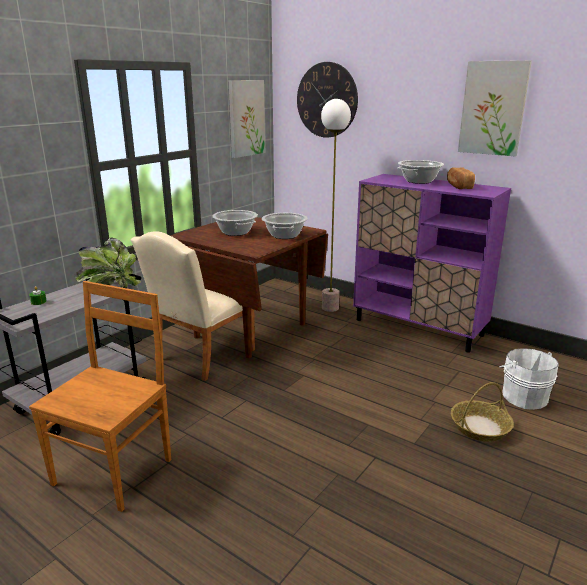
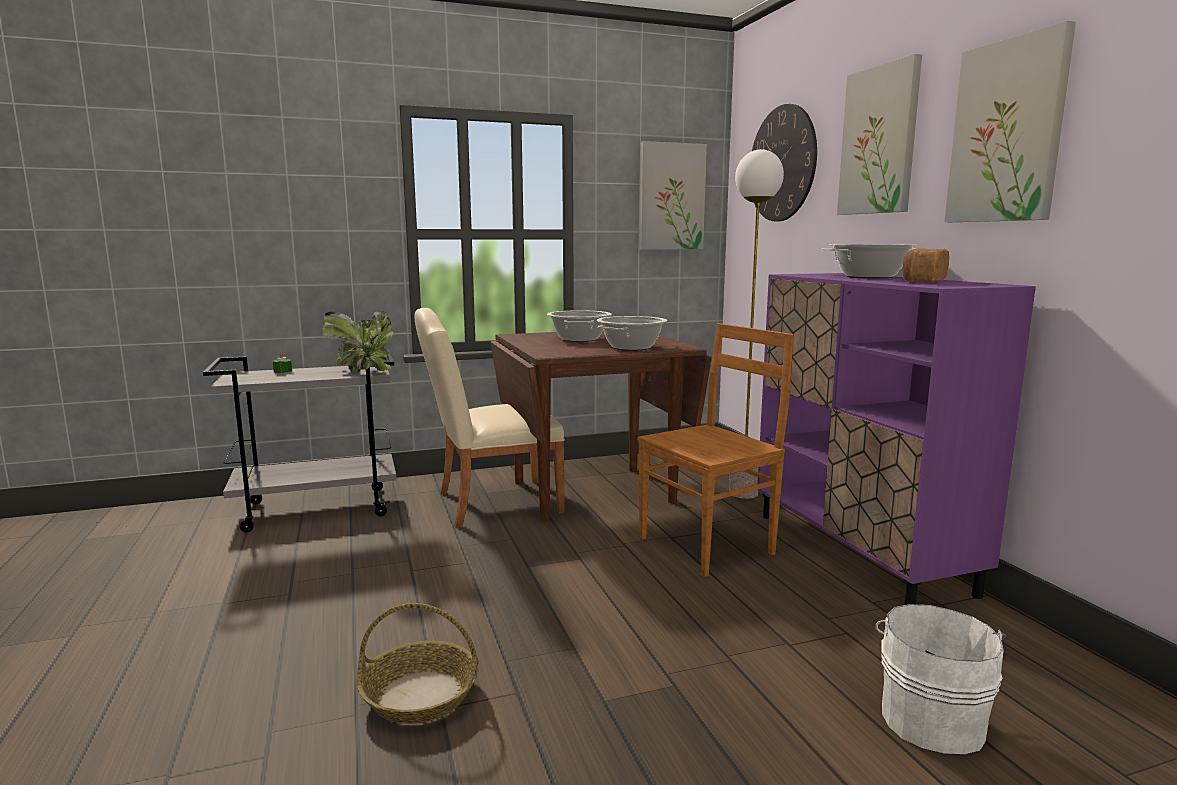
camera: 35 degrees right, 10 degrees down
(115, 470) = (238, 580): brown chair -> brown chair (709, 545)
(408, 99) = (879, 141): none -> picture
(480, 427) = (758, 728): basket -> basket (421, 695)

